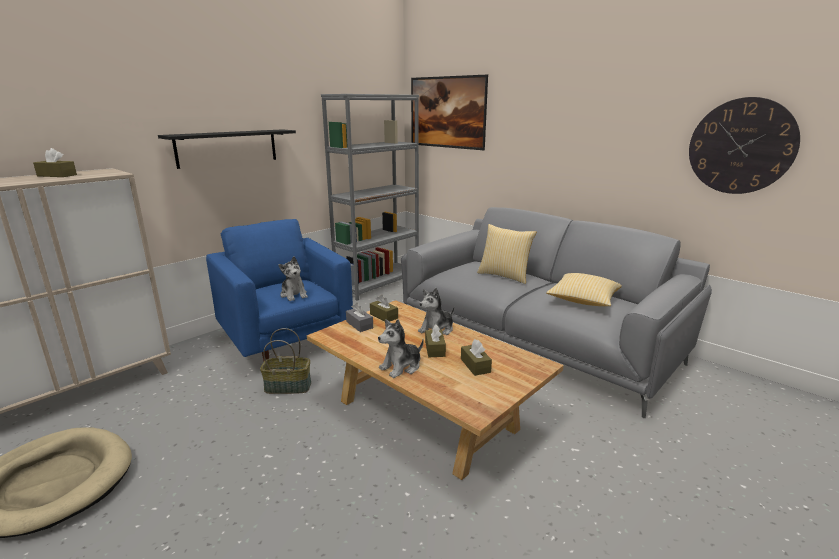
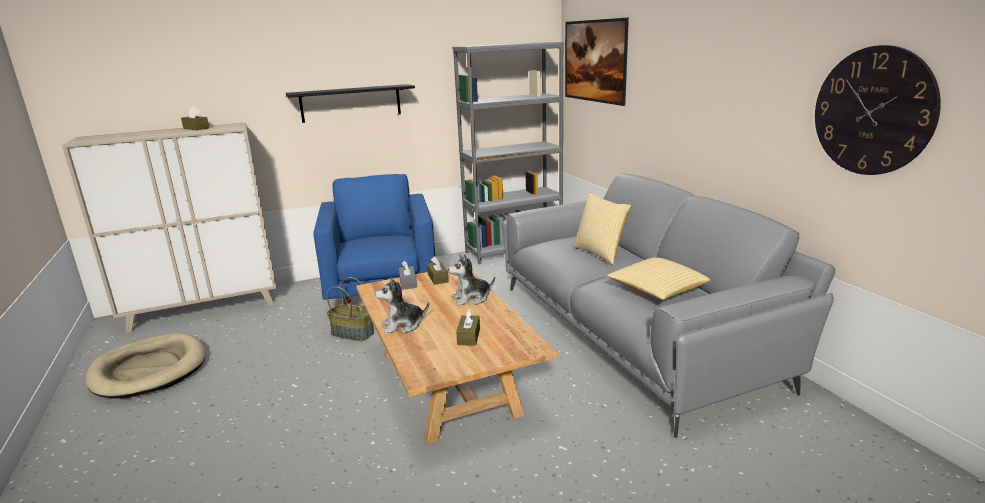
camera: 25 degrees right, 0 degrees up
(294, 295) = (378, 248): plush toy -> none
(435, 349) = (449, 315): brown tissue box -> none

